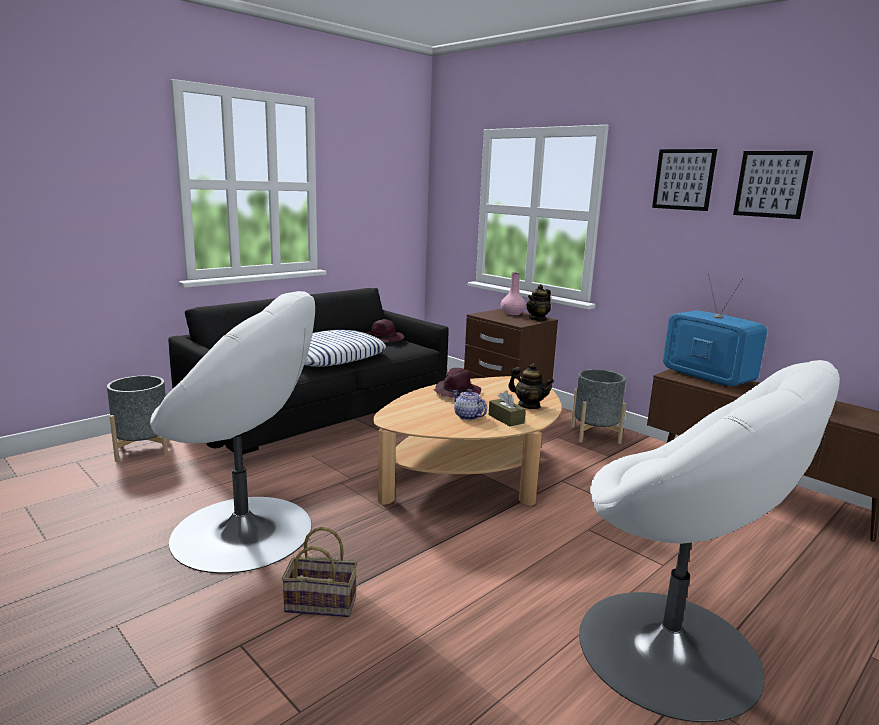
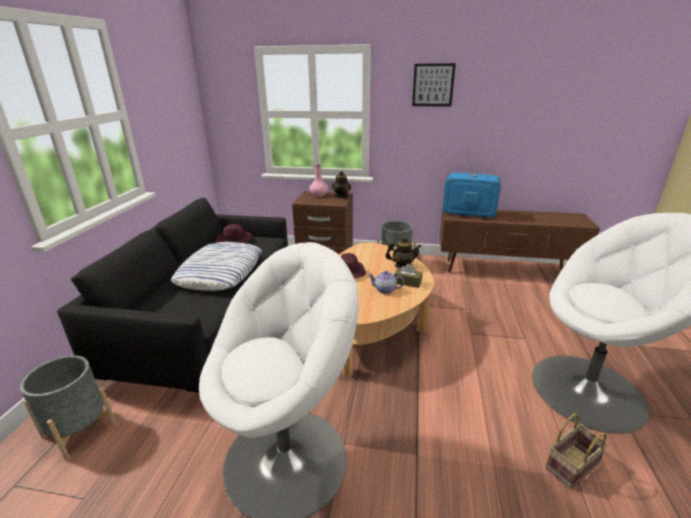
camera: 35 degrees left, 10 degrees up
(323, 603) = (416, 481): basket -> basket (571, 464)
(771, 184) = (492, 86): picture -> none

